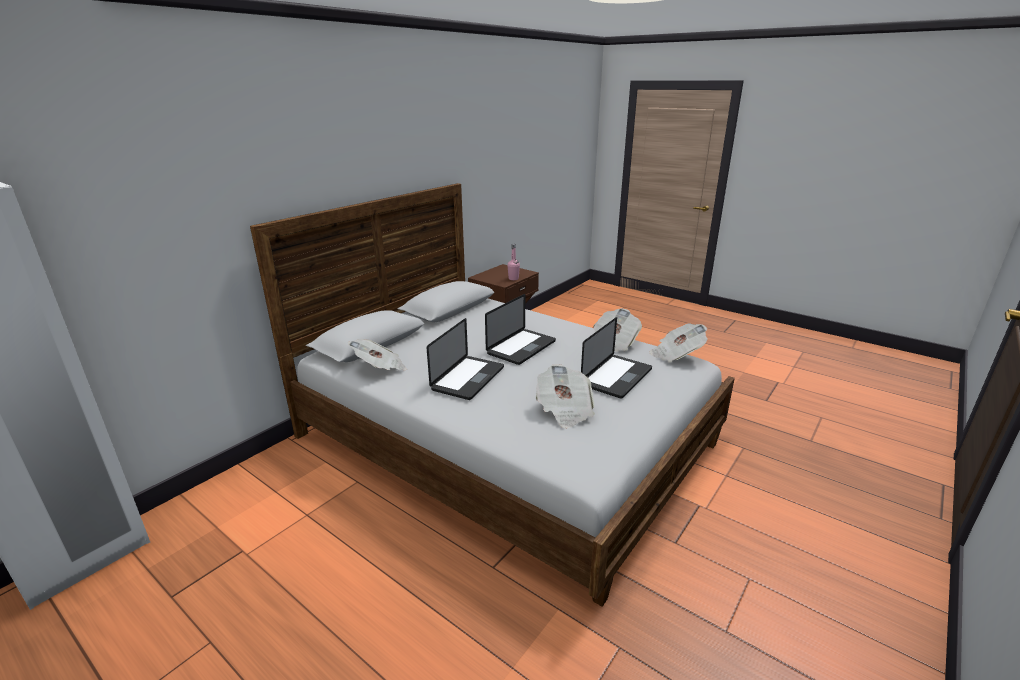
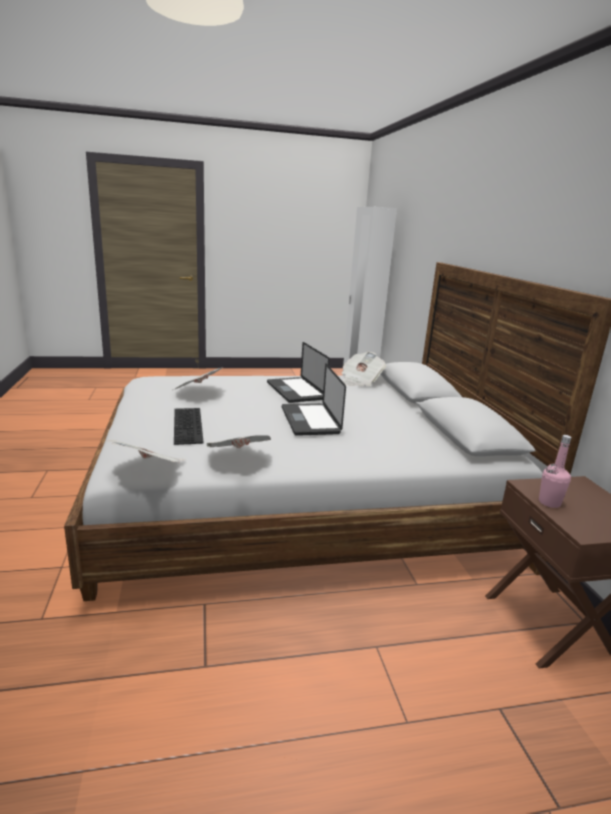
camera: 130 degrees right, 5 degrees down
(616, 377) = (189, 425): laptop -> keyboard

